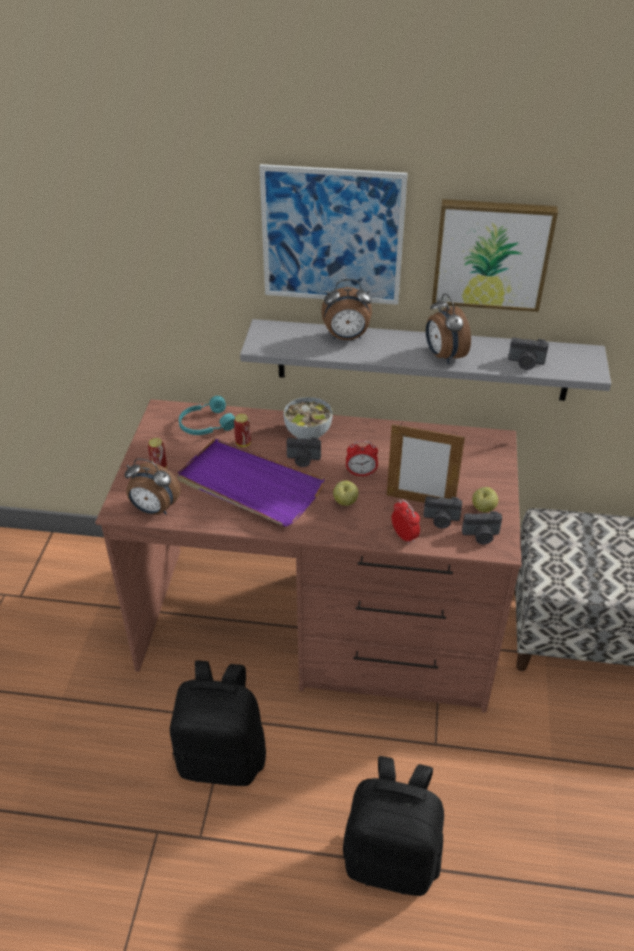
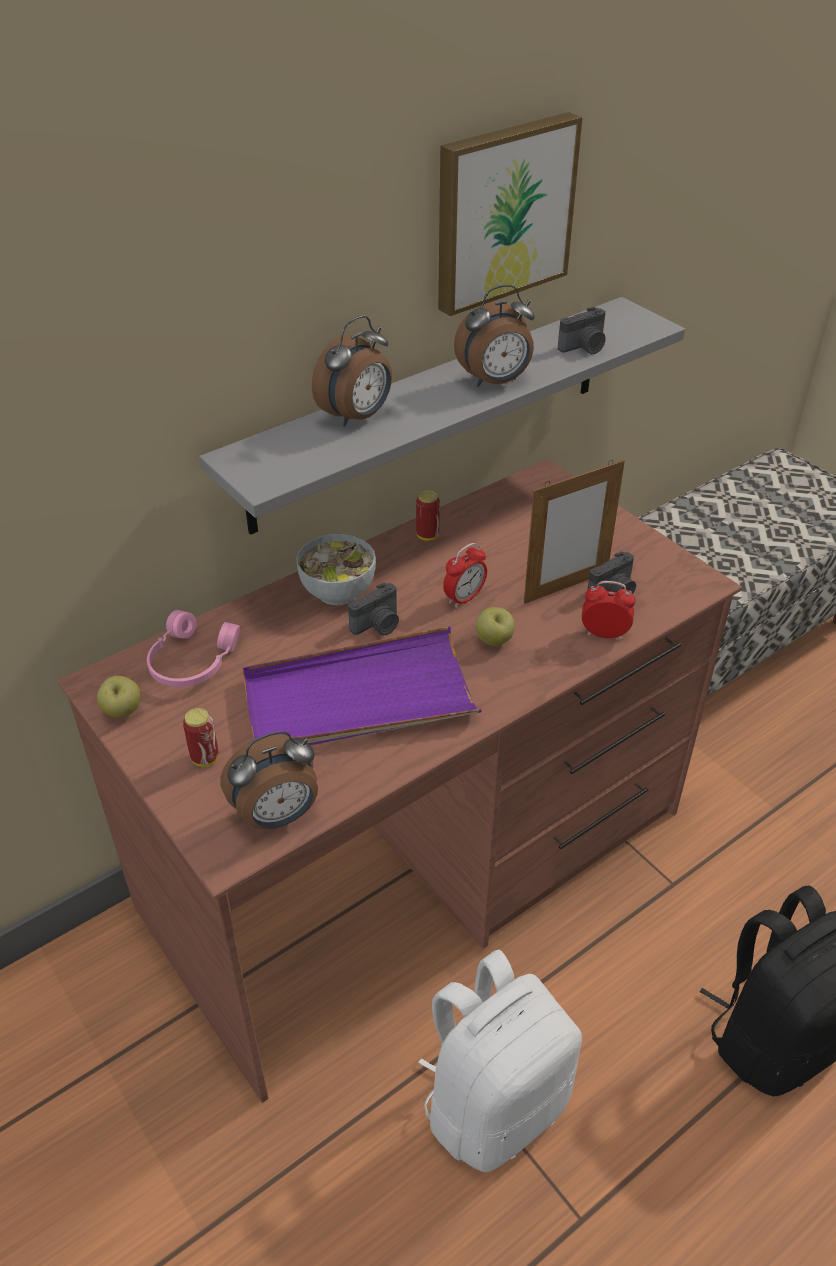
camera: 45 degrees left, 0 degrees up
(206, 424) = (191, 661): turquoise headphones -> pink headphones
(222, 758) = (494, 1103): black backpack -> white backpack
(243, 443) = (275, 653): can -> can (427, 536)
(332, 236) = (302, 261): picture -> none
(443, 356) = (495, 382): alarm clock -> alarm clock turned 45 degrees counterclockwise
(481, 536) = (670, 583): camera -> none
(483, 509) = (633, 554): apple -> apple (123, 711)

